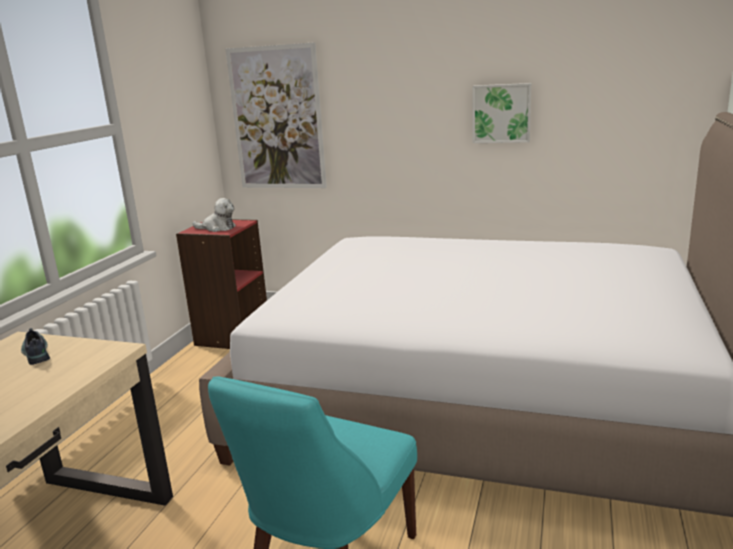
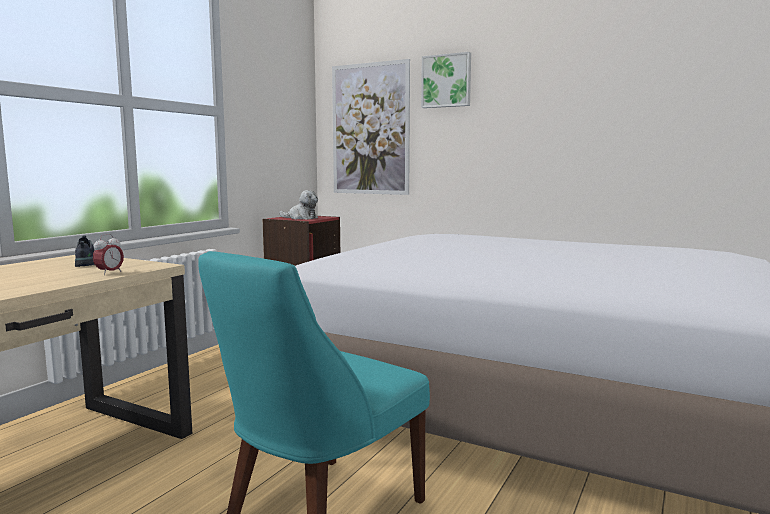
camera: 10 degrees right, 10 degrees down
(77, 373) = (109, 273): none -> alarm clock
(501, 113) = (582, 123): picture -> picture (446, 81)

